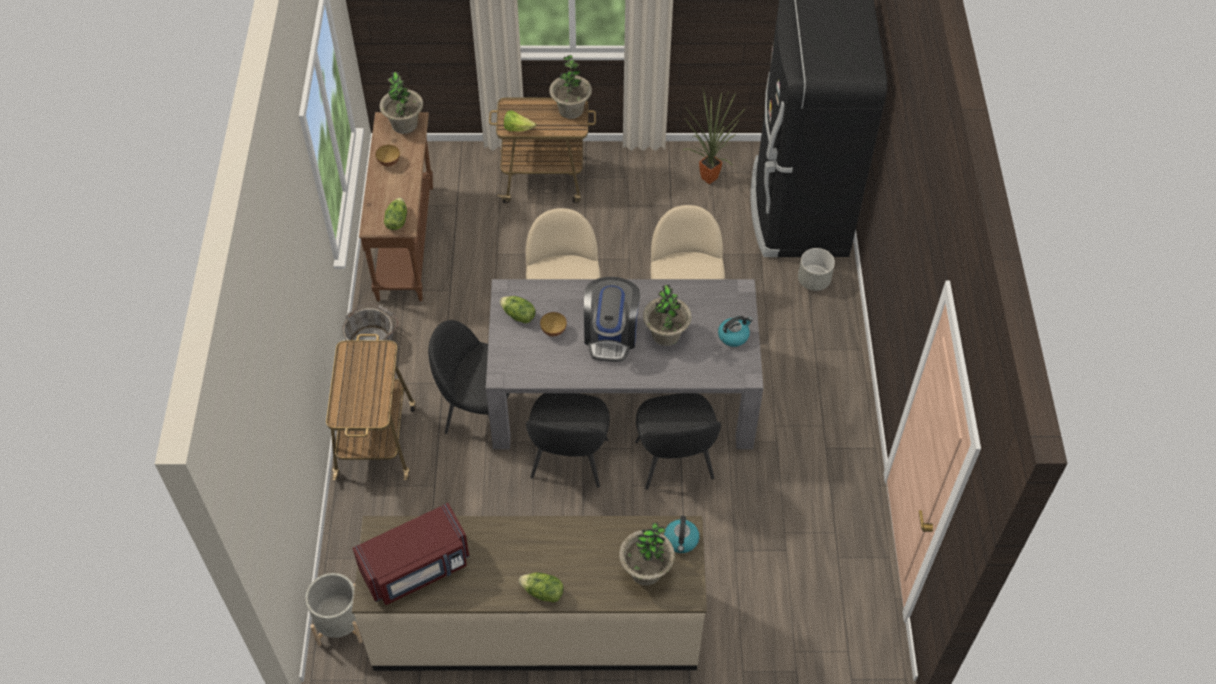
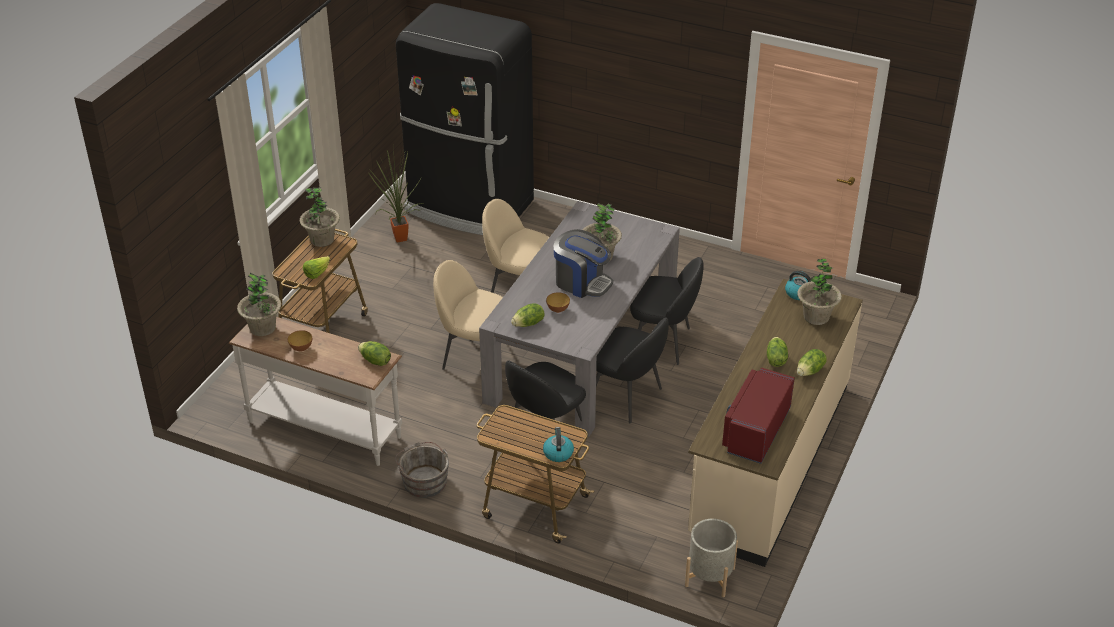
camera: 65 degrees left, 15 degrees down
(407, 242) = (325, 428): brown console table -> white console table
(417, 568) = (755, 431): red microwave -> red microwave turned 150 degrees counterclockwise
(547, 552) = (775, 359): none -> lettuce
(733, 336) = (624, 226): kettle -> kettle (558, 453)
(813, 280) = (542, 222): grey planter -> none

